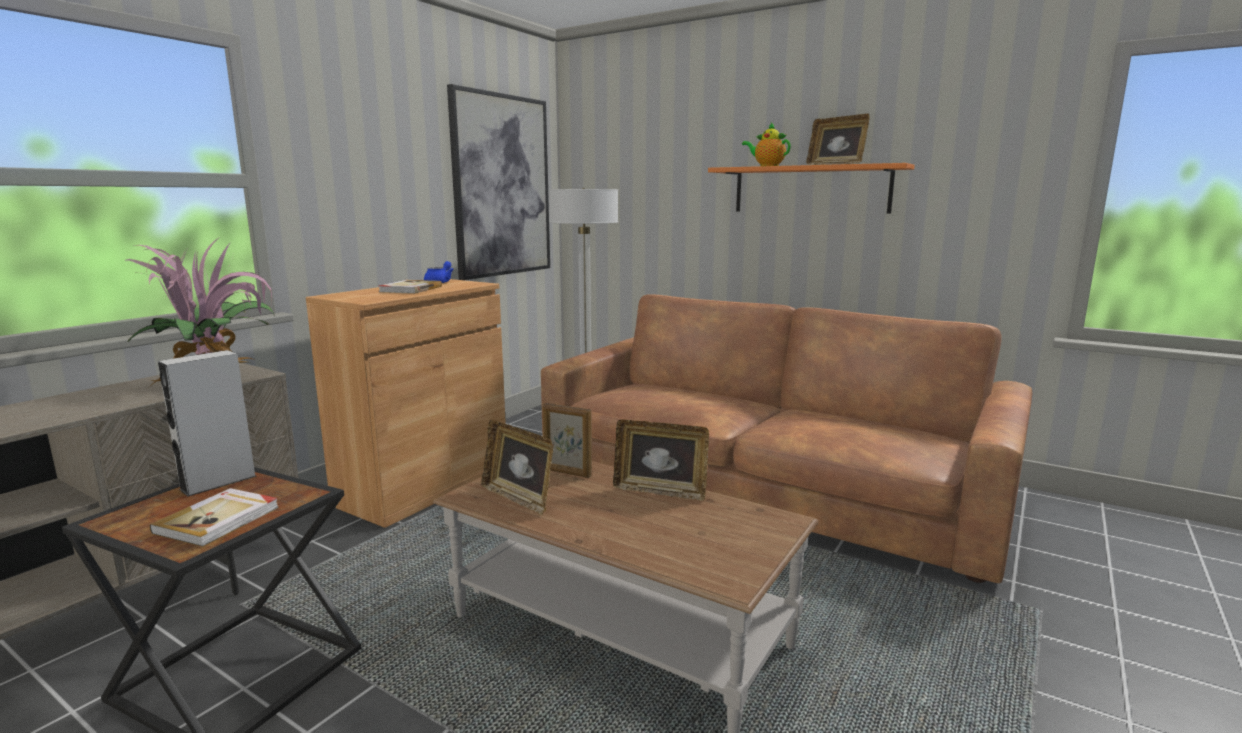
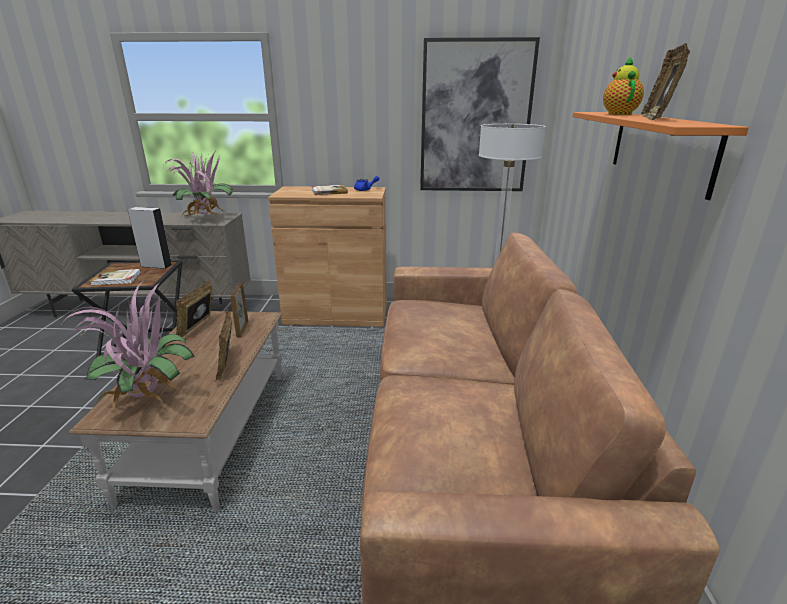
camera: 60 degrees right, 10 degrees up
(718, 545) = (148, 402): none -> potted plant

